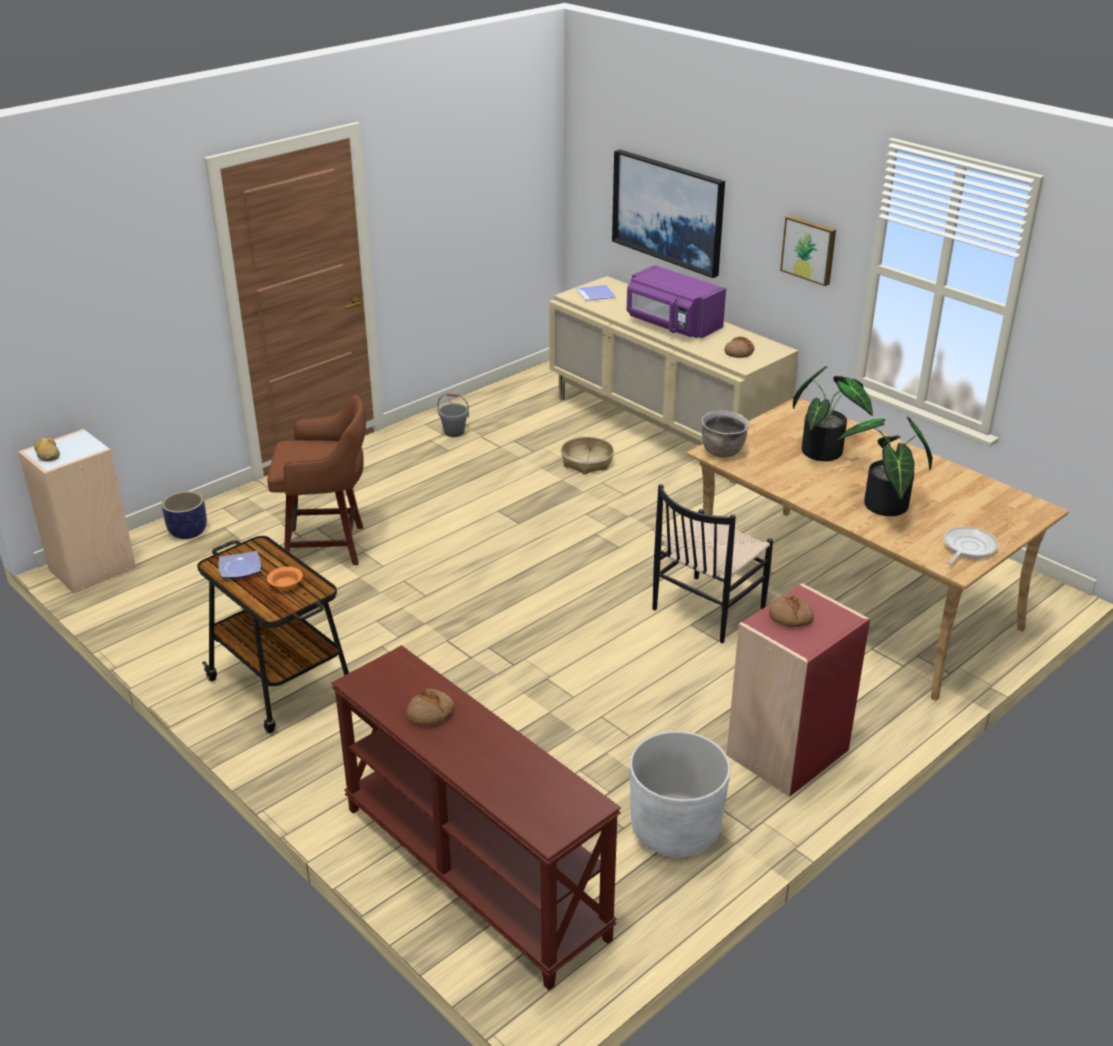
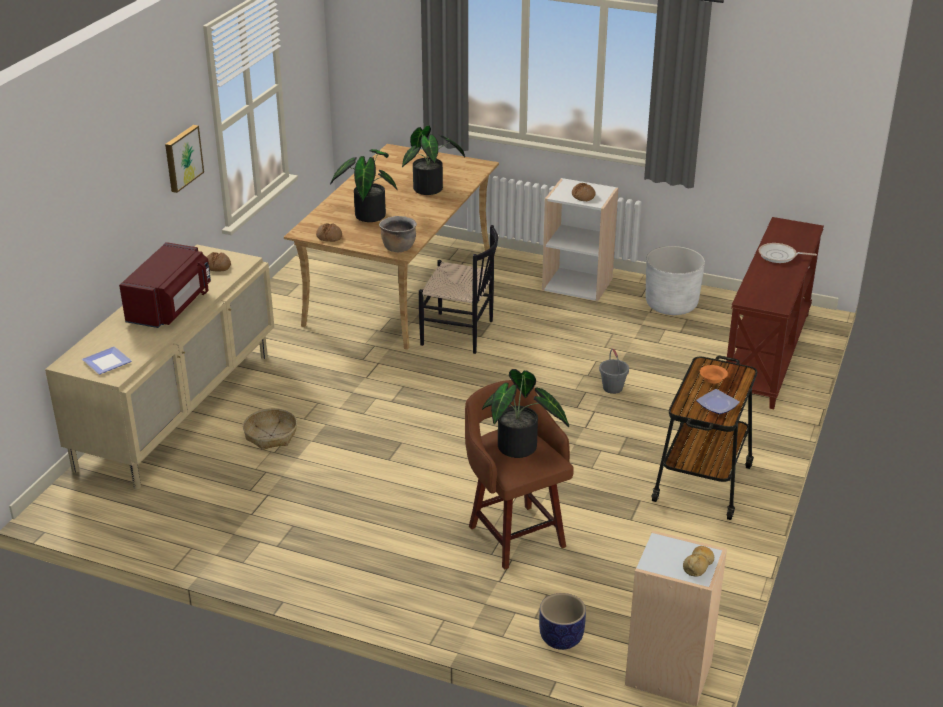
camera: 115 degrees left, 0 degrees up
(313, 454) = (520, 449): none -> potted plant
(430, 714) = (774, 277): bread -> bread (329, 237)
(454, 432) = (251, 535): grey bucket -> grey bucket (613, 388)
(668, 211) = (80, 240): picture -> none
(672, 325) = (171, 306): purple microwave -> red microwave
(787, 754) = (578, 284): red bookcase -> white bookcase
(967, 548) = (457, 164): frying pan -> frying pan (779, 256)

